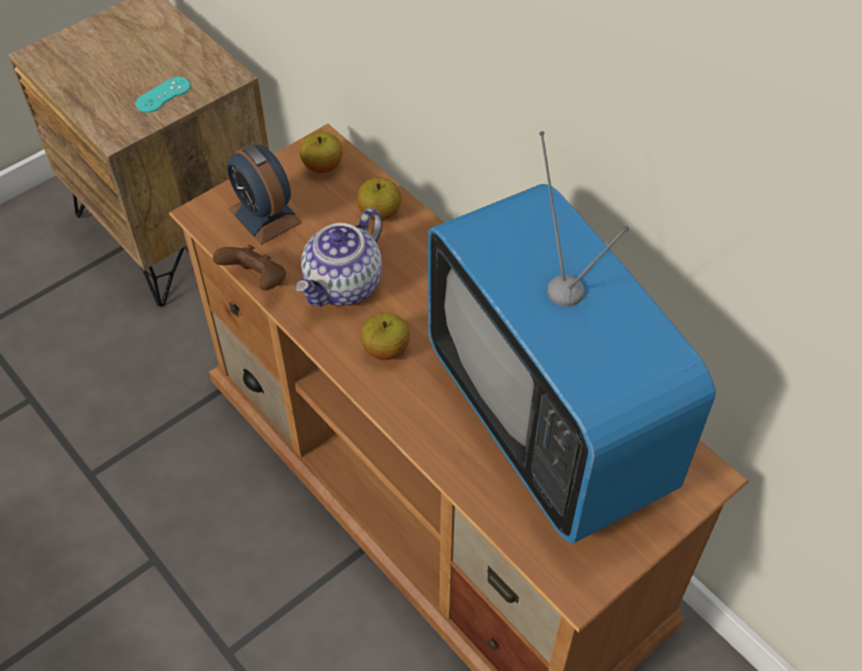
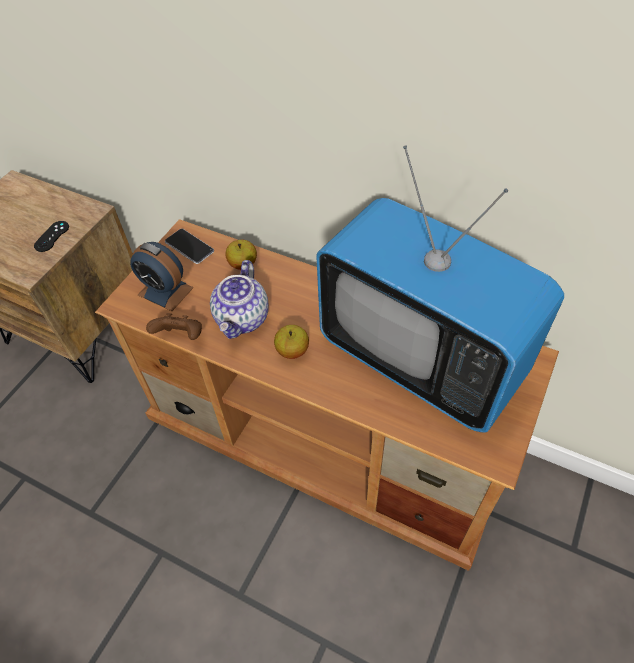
camera: 20 degrees left, 0 degrees up
(163, 95) = (52, 236): turquoise game controller -> black game controller
(322, 166) = (189, 247): apple -> phone

